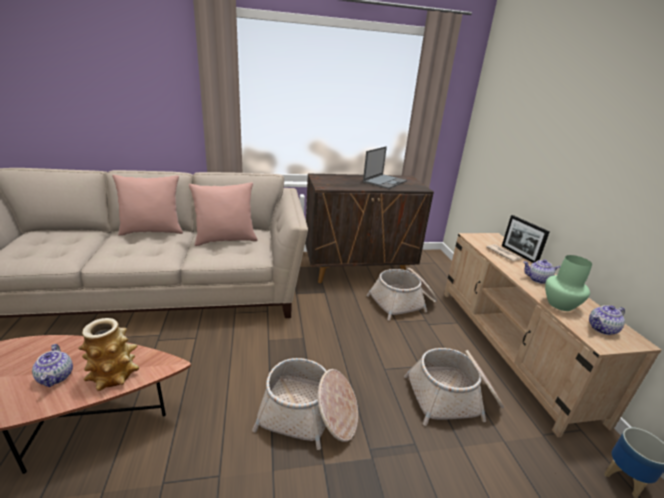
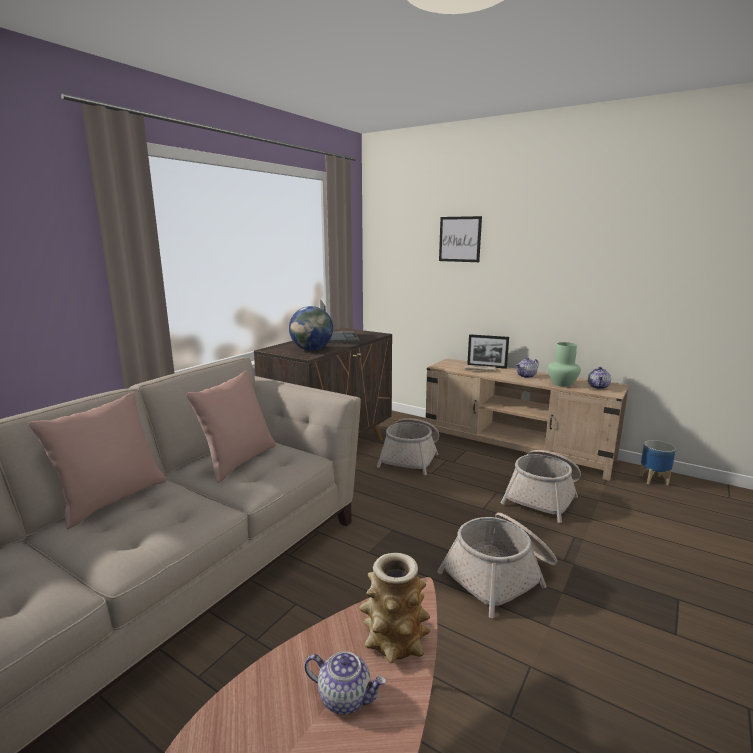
camera: 45 degrees left, 10 degrees down
(339, 184) = (312, 349): none -> globe
(543, 108) = (460, 239): none -> picture

